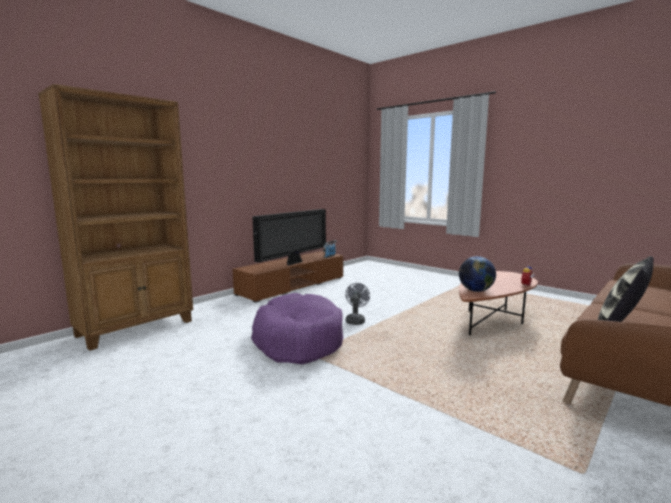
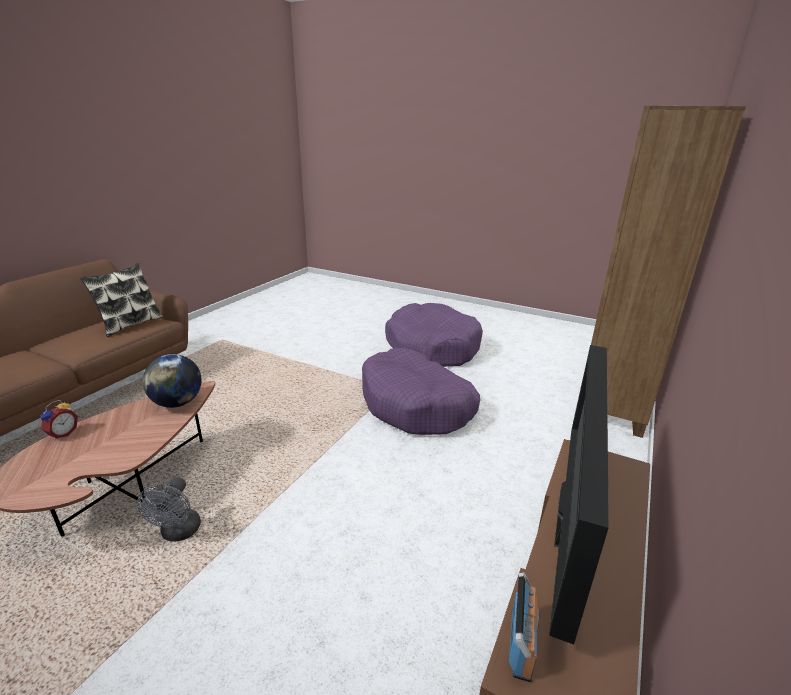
camera: 165 degrees right, 15 degrees up
(212, 403) = (432, 346): none -> purple dog bed
(355, 320) = (360, 455): grey fan -> grey fan (178, 533)

